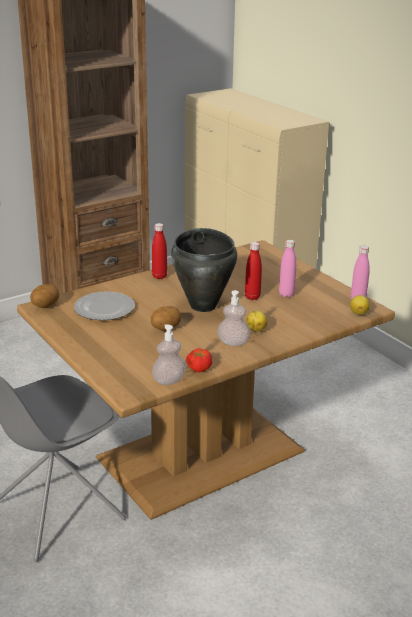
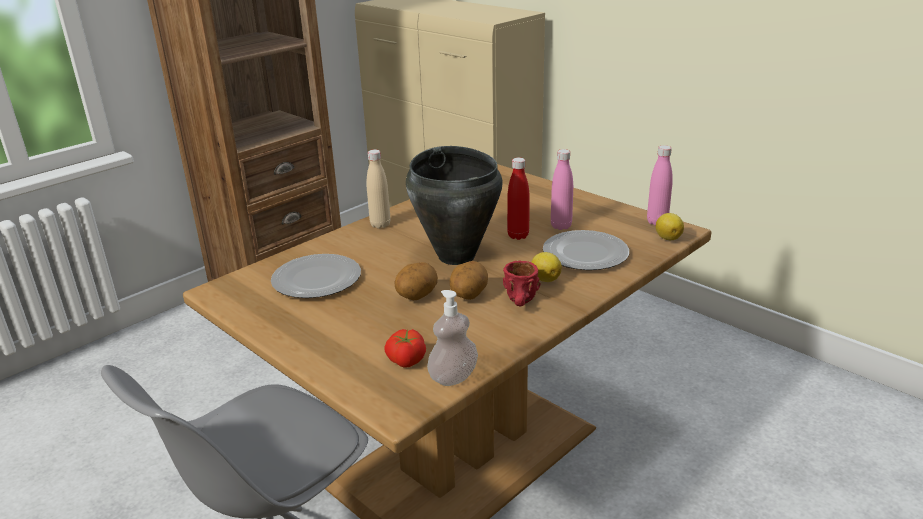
camera: 10 degrees left, 0 degrees up
(45, 306) = (227, 287): potato -> potato (468, 295)
(159, 276) = (380, 225): red bottle -> beige bottle
(198, 368) = (490, 349): tomato -> tomato (406, 360)
(233, 342) = (522, 303): soap dispenser -> red mug
(292, 316) = (584, 254): none -> plate

